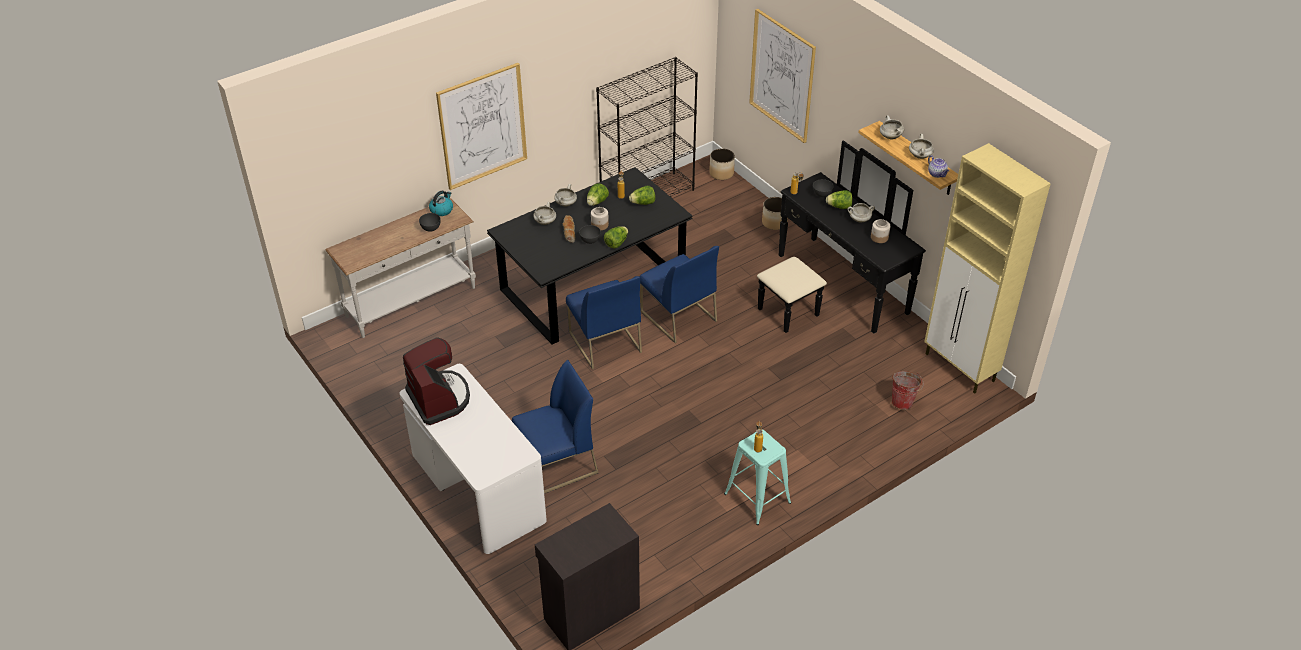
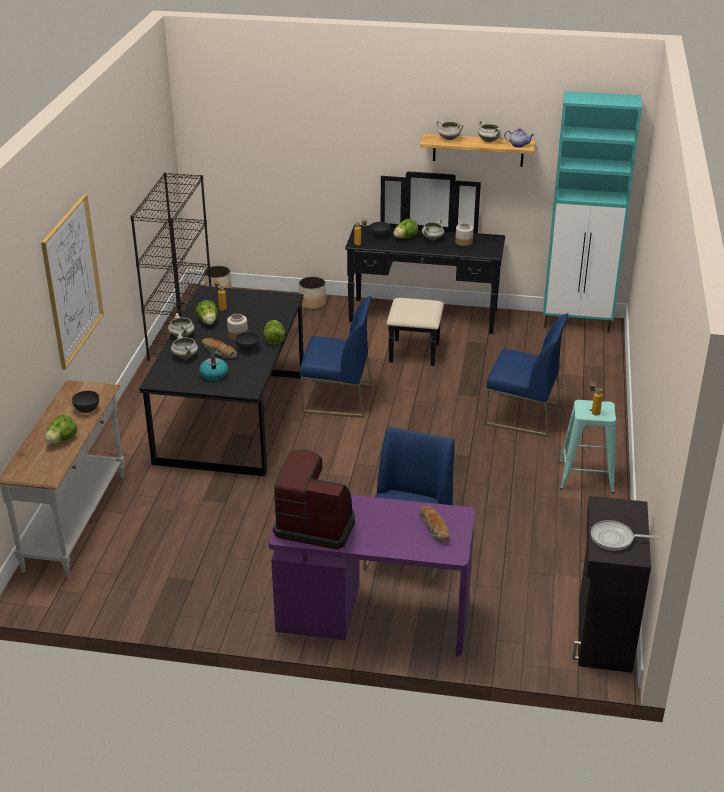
camera: 45 degrees left, 10 degrees down
(441, 210) = (74, 392): kettle -> kettle (213, 374)
(477, 489) = (372, 617): white desk -> purple desk
(497, 453) = (435, 528): none -> bread
(574, 543) = (614, 539): none -> frying pan
(604, 342) = (306, 449): blue chair -> blue chair (521, 415)
(643, 203) = (249, 304): lettuce -> lettuce (62, 440)
(782, 75) = (282, 148): picture -> none
(903, 401) = (577, 362): bucket -> none
(960, 368) = (577, 323): beige cabinet -> turquoise cabinet

